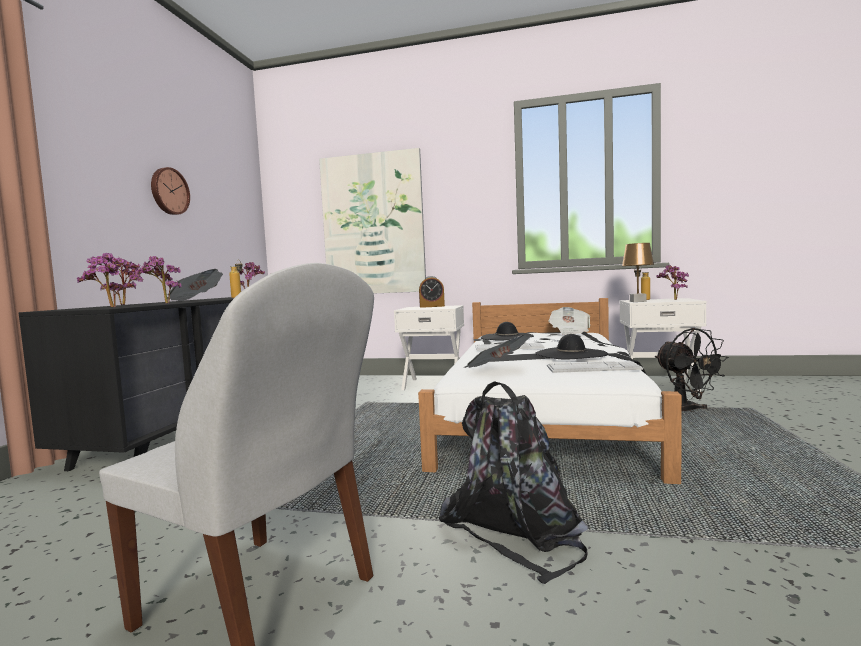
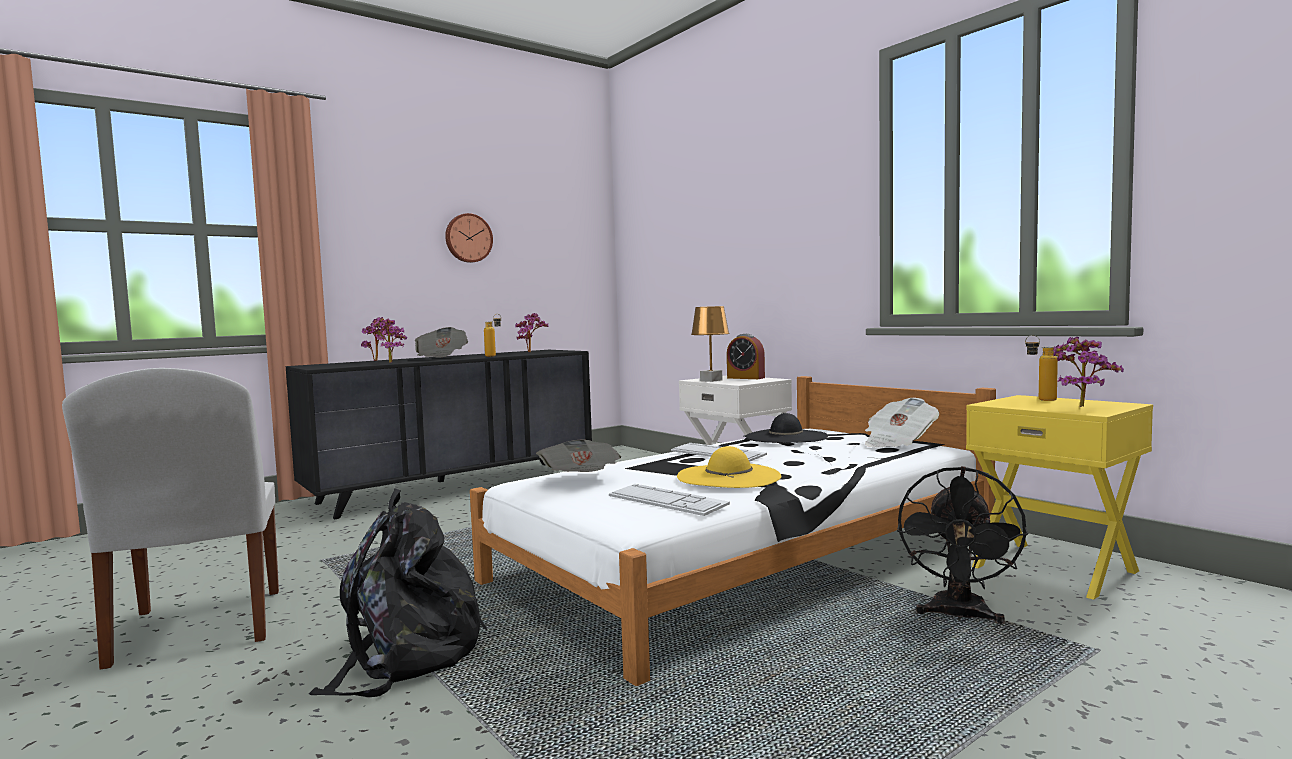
camera: 40 degrees right, 0 degrees up
(110, 307) = (326, 366): potted plant -> none
(373, 224) = (711, 256): picture -> none
(570, 354) = (728, 476): black hat -> yellow hat
(637, 301) = (1001, 402): brown table lamp -> brown table lamp (711, 380)
(659, 385) = (1055, 568): white nightstand -> yellow nightstand

